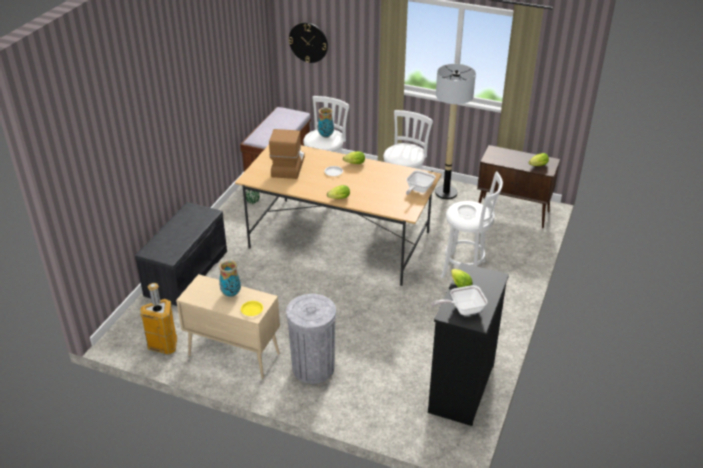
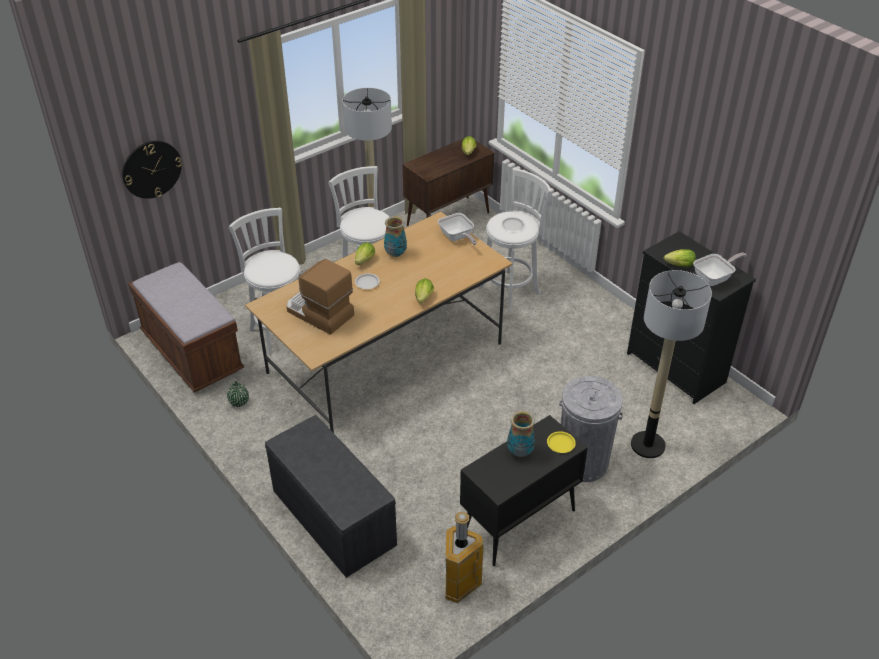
camera: 60 degrees left, 5 degrees up
(233, 354) = (518, 523): beige cabinet -> black cabinet
(326, 136) = (272, 262): vase -> vase (395, 254)
(358, 398) = (647, 445): none -> floor lamp
(463, 309) = (715, 278): frying pan -> frying pan turned 135 degrees counterclockwise

